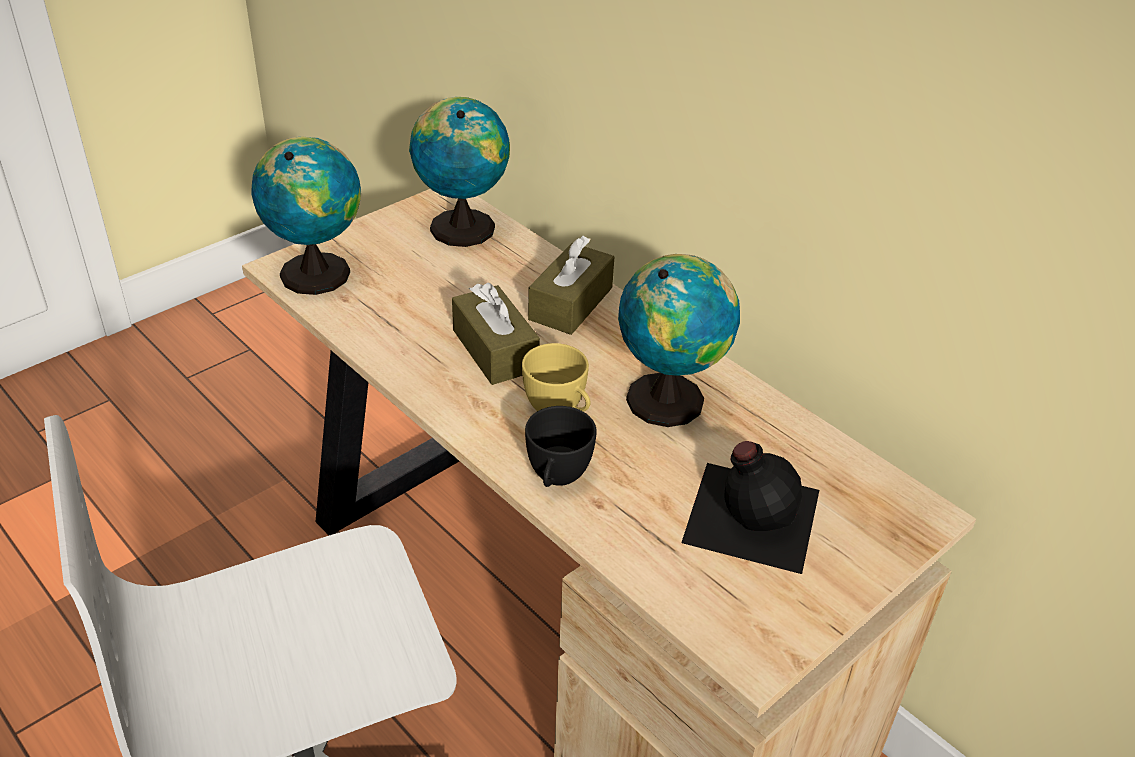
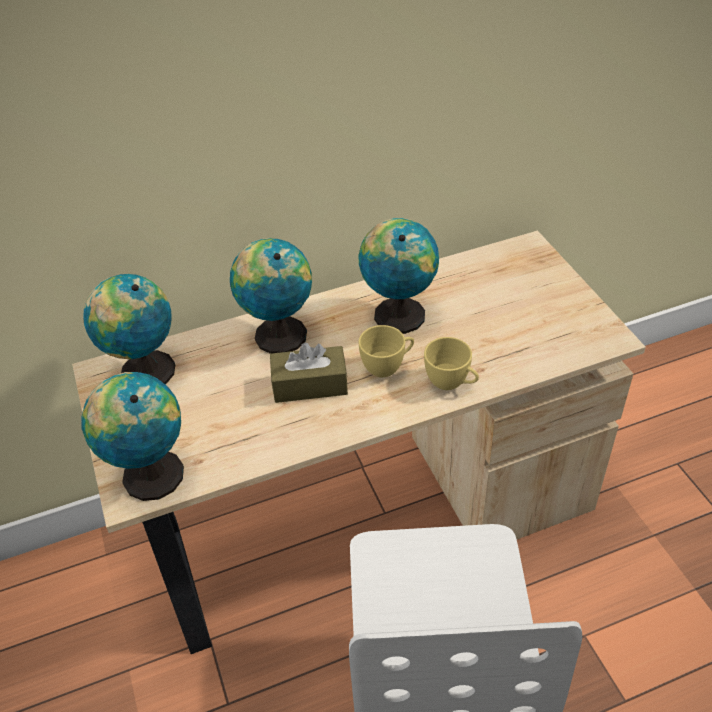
camera: 65 degrees left, 5 degrees up
(556, 478) = (451, 383): black cup -> yellow cup
(570, 303) = (278, 334): brown tissue box -> globe
(750, 513) = (509, 308): black bottle -> none

